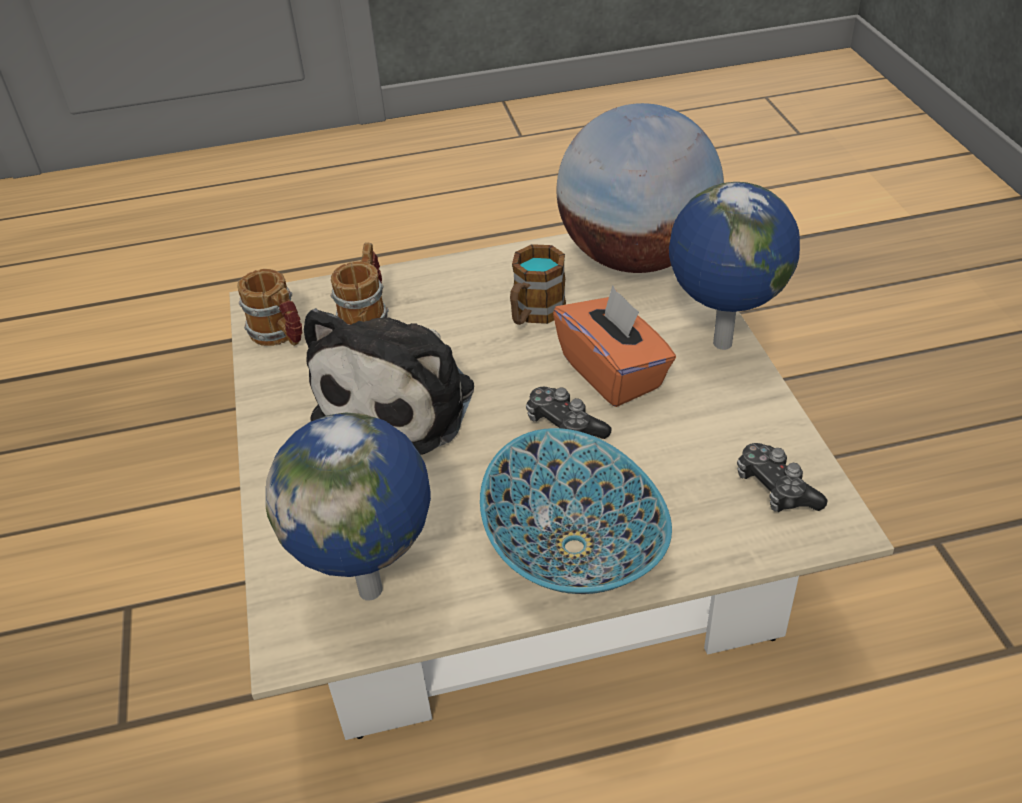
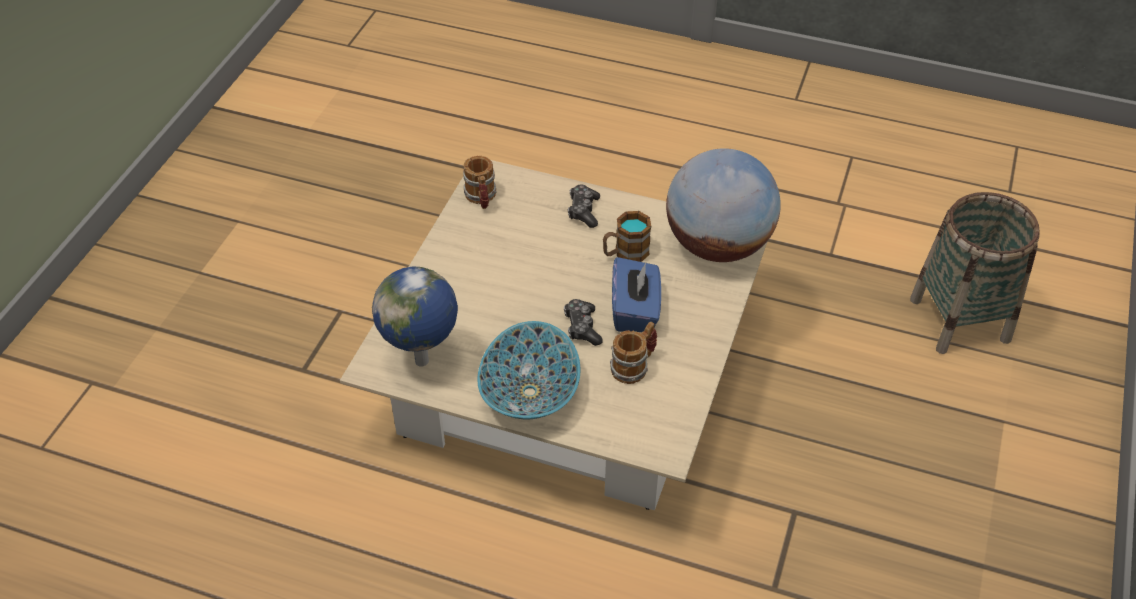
camera: 30 degrees right, 5 degrees up
(367, 316) = (535, 208): mug -> mug (634, 366)
(401, 399) = (513, 269): plush toy -> none
(613, 373) = (635, 311): orange tissue box -> blue tissue box
(720, 344) = (711, 324): globe -> none
(775, 488) = (656, 418): game controller -> game controller (583, 211)
(879, 258) = (960, 320): none -> basket

